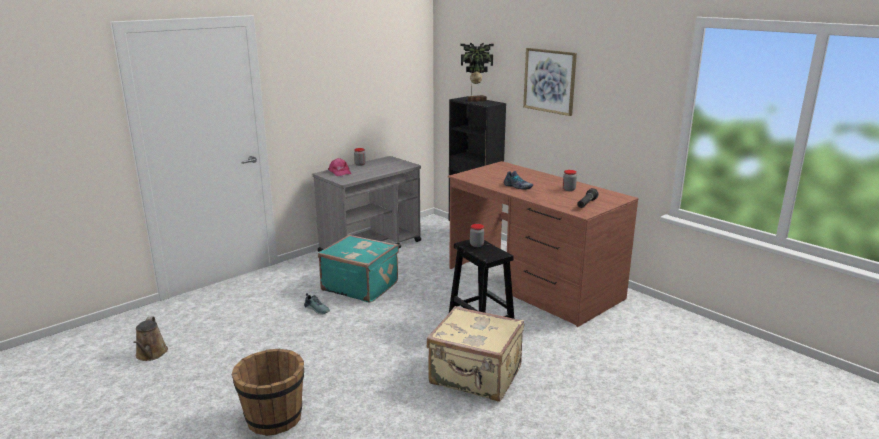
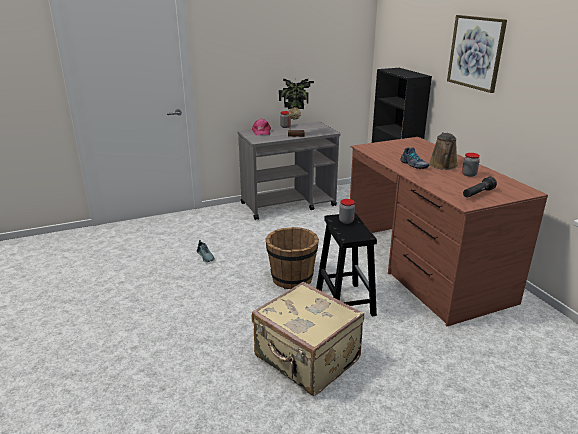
camera: 20 degrees right, 5 degrees up
(151, 354) = (52, 272): brown watering can -> brown watering can (443, 166)
(274, 418) = (99, 357): brown bucket -> brown bucket (292, 278)
(360, 286) = (256, 240): turquoise suitcase -> none
(476, 100) = (402, 71): potted plant -> potted plant (295, 135)

